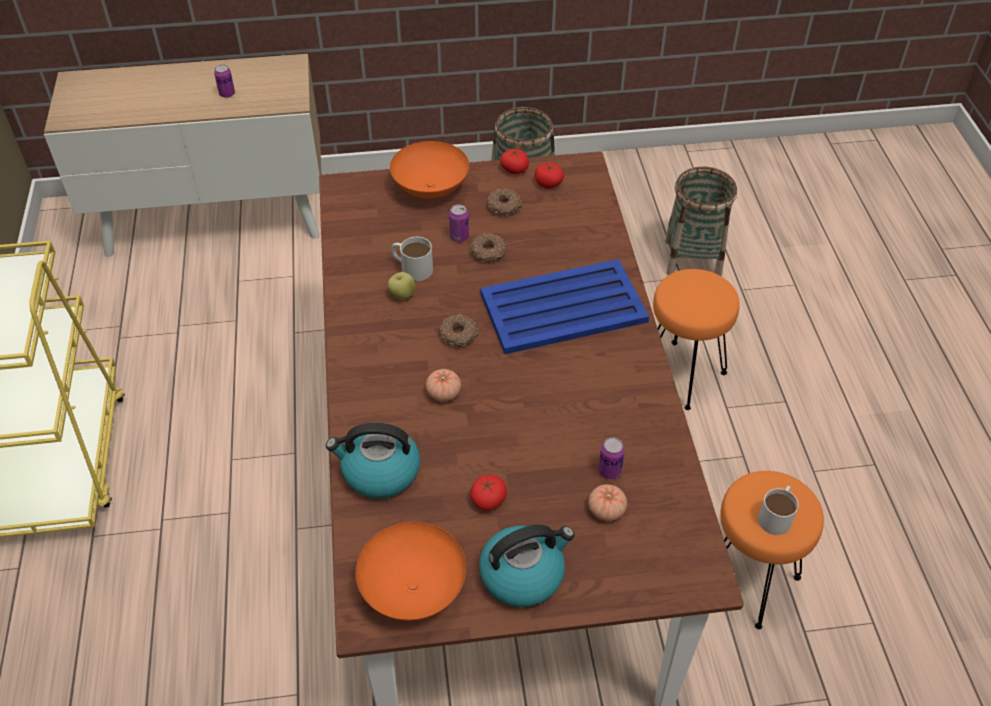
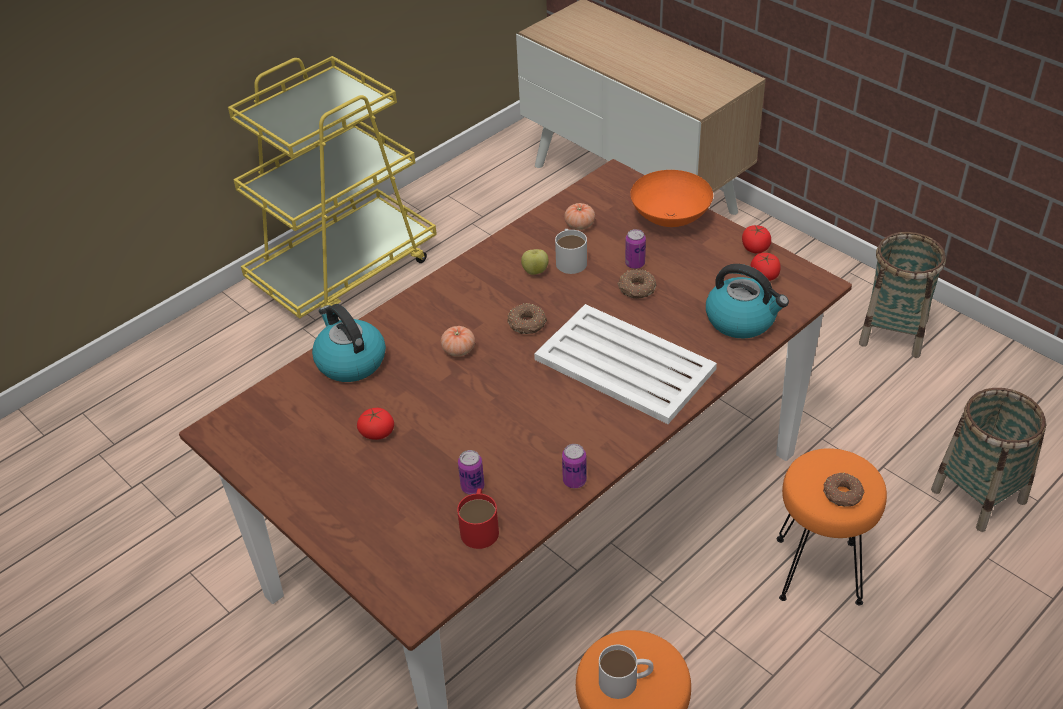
camera: 55 degrees right, 5 degrees down
(227, 94) = (663, 74): can -> can (574, 481)
(413, 587) = (262, 437): orange bowl -> none
(504, 207) = (702, 268): donut -> donut (842, 495)
(523, 574) = (324, 490): kettle -> kettle (742, 320)
(565, 307) = (625, 365): blue tray -> white tray
(606, 510) = (429, 506): tomato -> tomato (579, 225)
(655, 489) = (480, 526): none -> red mug

